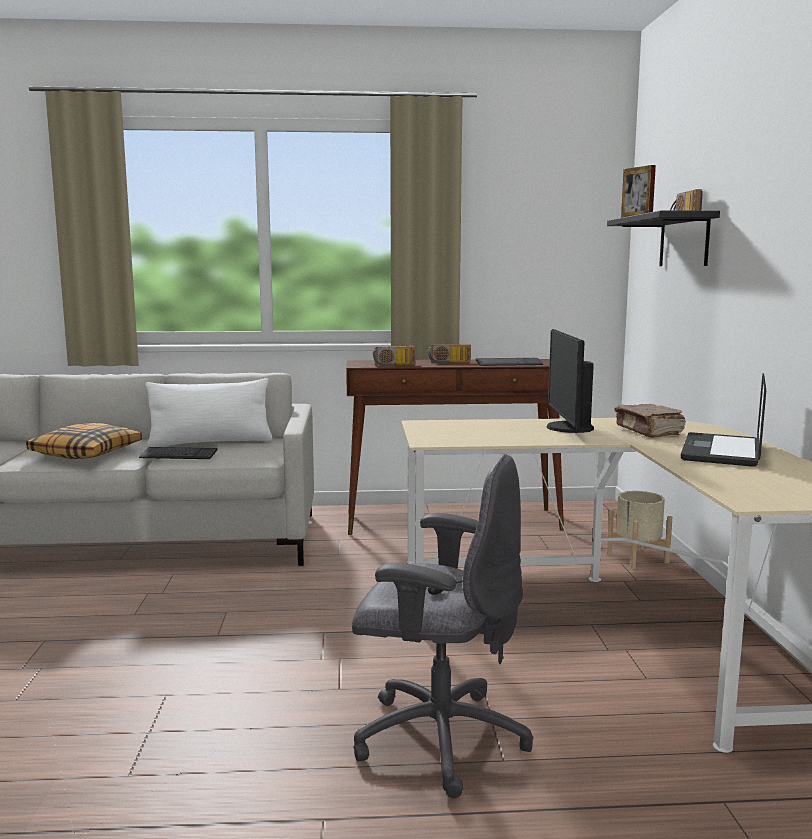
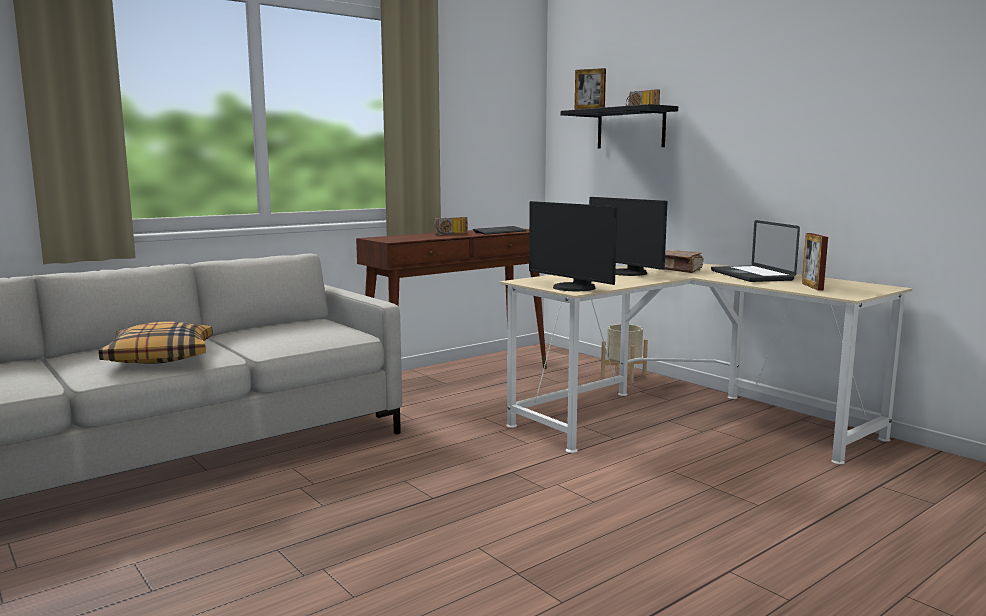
camera: 35 degrees left, 0 degrees up
(179, 455) = (273, 343): keyboard -> none
(211, 442) = (269, 330): white pillow -> none
(394, 365) = (418, 238): radio -> none
(438, 438) = (572, 288): none -> monitor
(438, 737) = (704, 506): grey office chair -> none
(748, 480) = (812, 287): none -> picture frame

